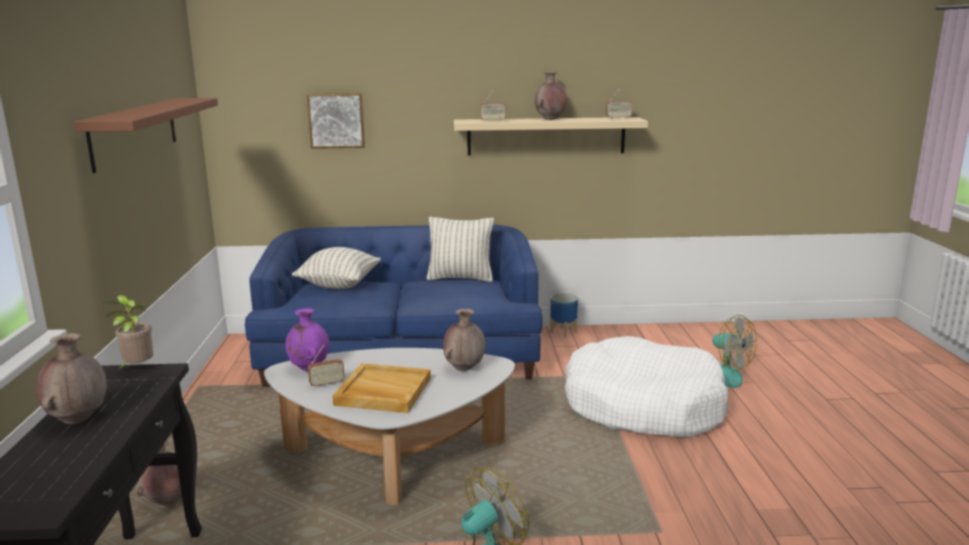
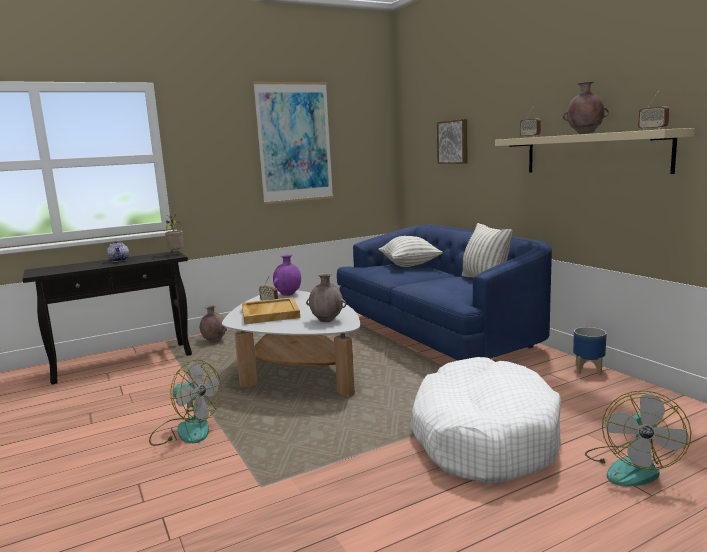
camera: 65 degrees right, 5 degrees down
(78, 418) = (119, 260): brown vase -> teapot
(135, 131) = (294, 142): brown shelf -> picture

